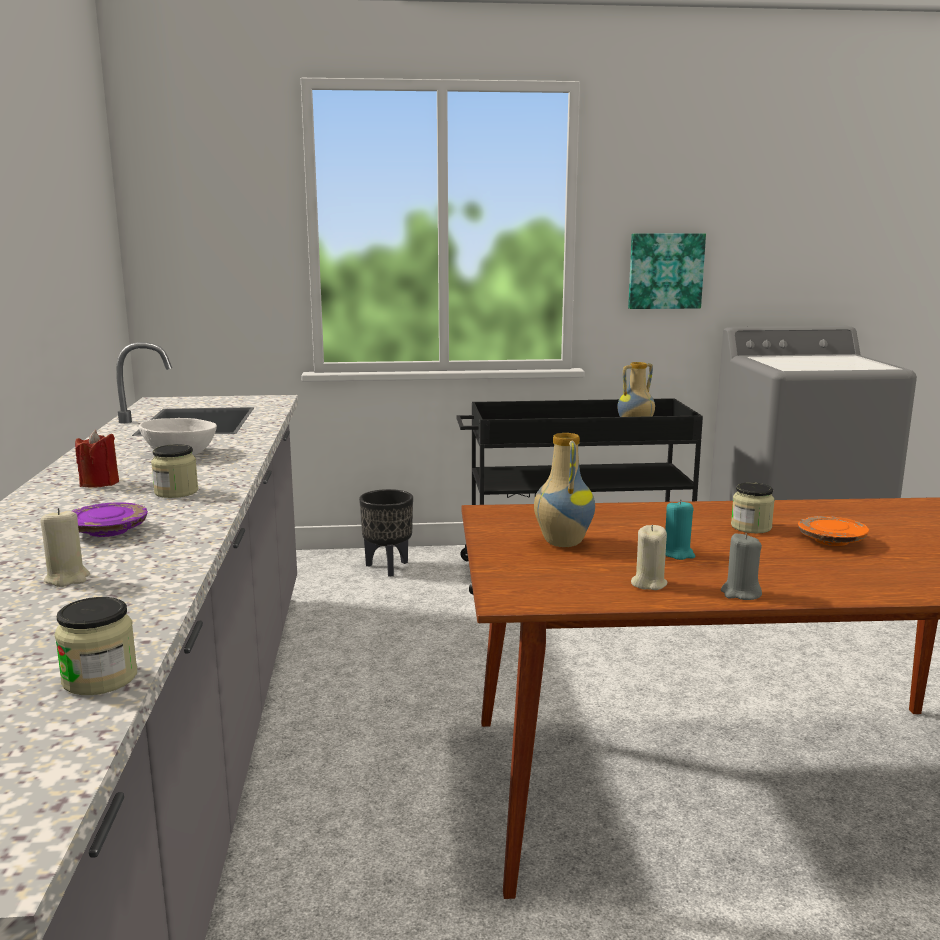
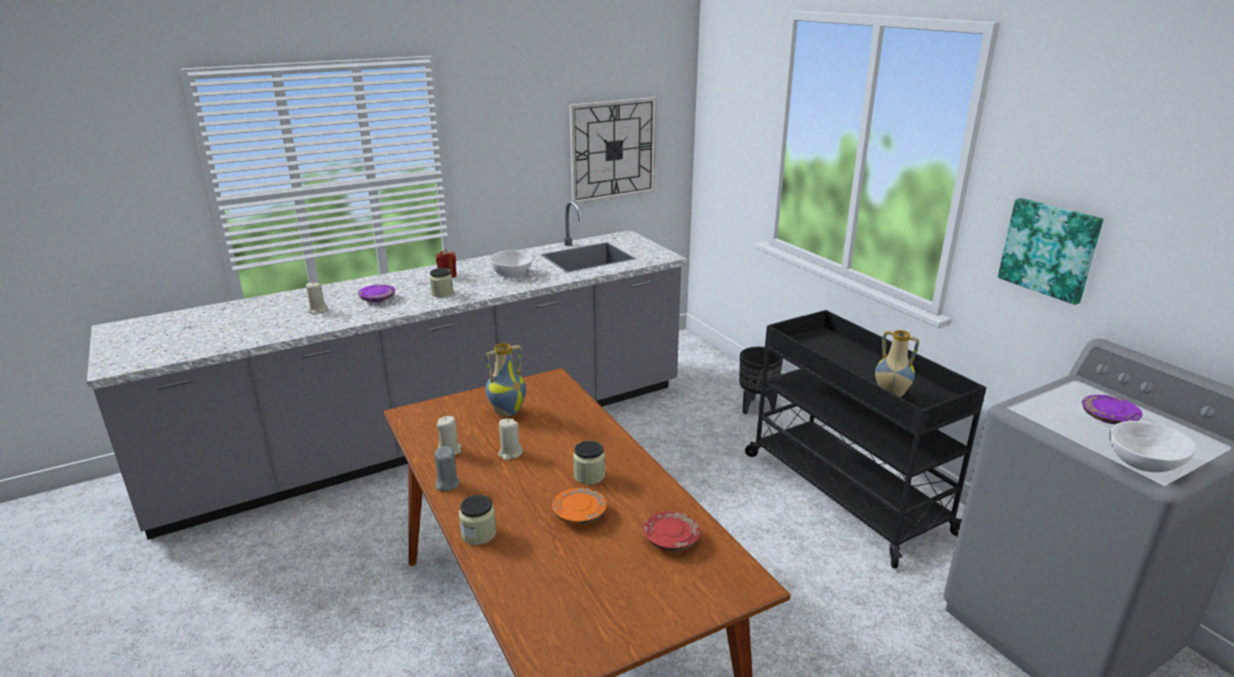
camera: 65 degrees right, 10 degrees up
(81, 279) = (613, 150): none -> wall clock
(100, 678) = (224, 345): jar -> jar (478, 534)
(677, 554) = (510, 453): turquoise candle -> beige candle
(809, 361) = (1108, 418): none -> purple plate
(874, 366) = (1144, 463): none -> white bowl
(884, 516) = (671, 539): none -> red plate

